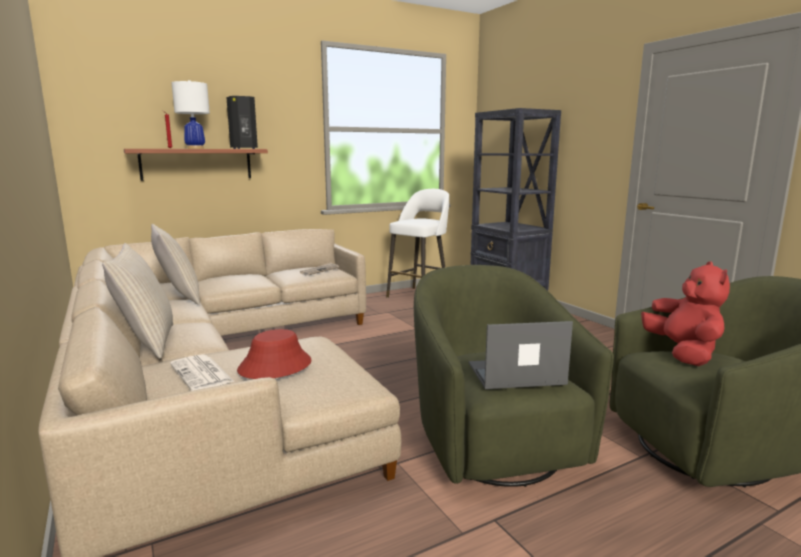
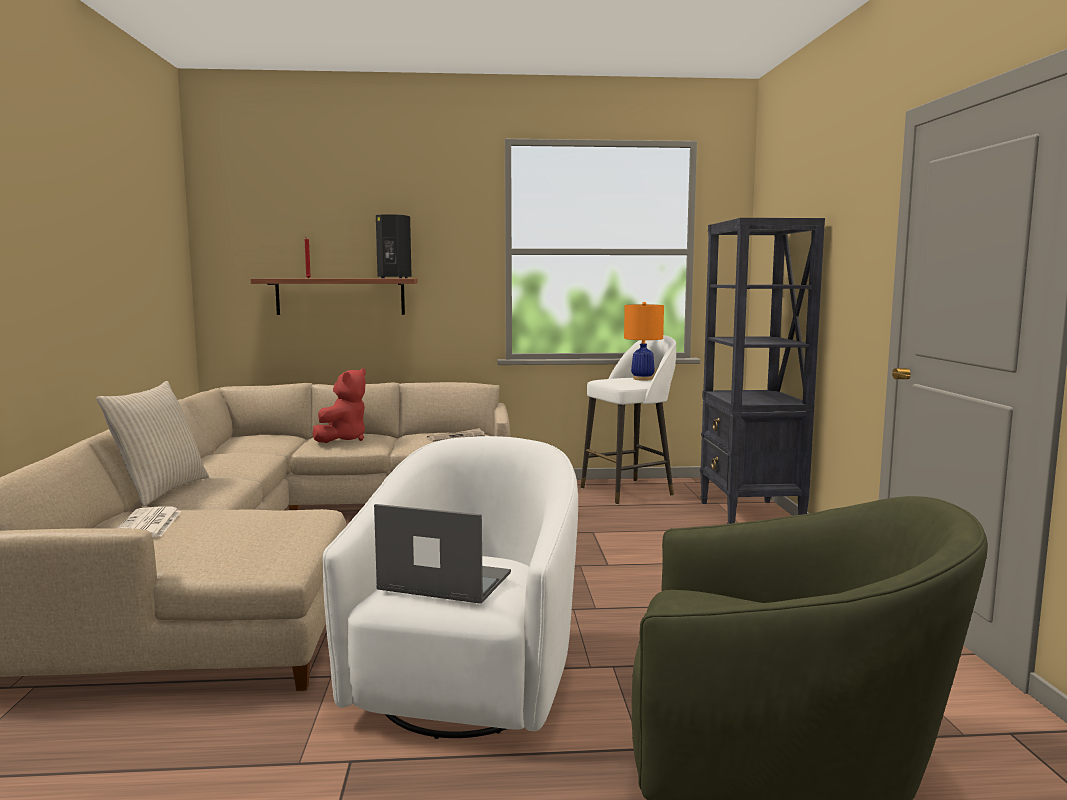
camera: 25 degrees right, 5 degrees down
(178, 297) = (264, 451): beige pillow -> none
(195, 148) = (334, 278): white table lamp -> none
(275, 366) = (220, 529): red hat -> none
(427, 219) = (642, 379): none -> orange table lamp
(493, 441) = (469, 681): green armchair -> white armchair
(682, 353) = (729, 600): red plush toy -> red plush toy (343, 439)

